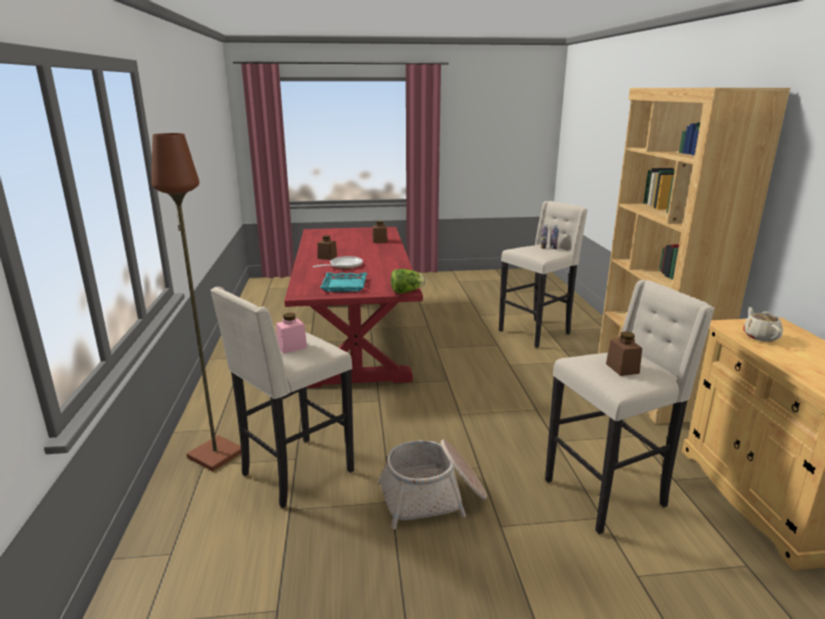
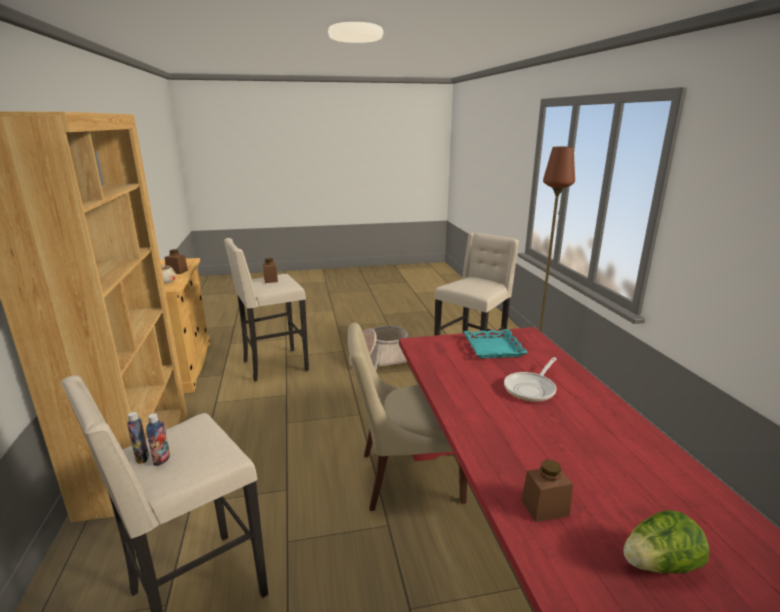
camera: 175 degrees right, 0 degrees up
(292, 347) = (473, 284): pink jar -> none
(327, 257) = (584, 414): brown jar -> brown jar (177, 271)
(406, 292) = (417, 341): lettuce -> lettuce (659, 565)
(419, 367) = (406, 477): none -> beige chair

